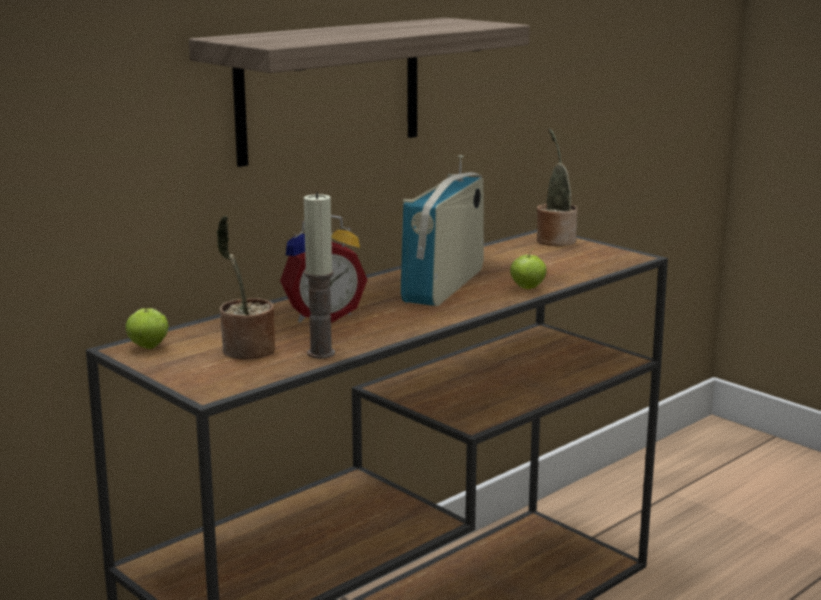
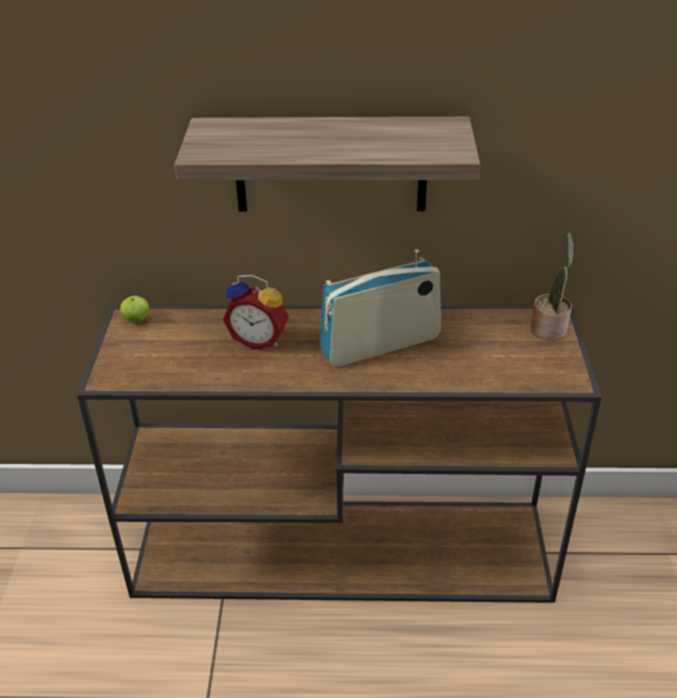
camera: 45 degrees right, 20 degrees up
(246, 351) = (172, 352): potted plant -> none
(321, 353) = (201, 378): candle -> none
(527, 288) = (427, 378): apple -> none

